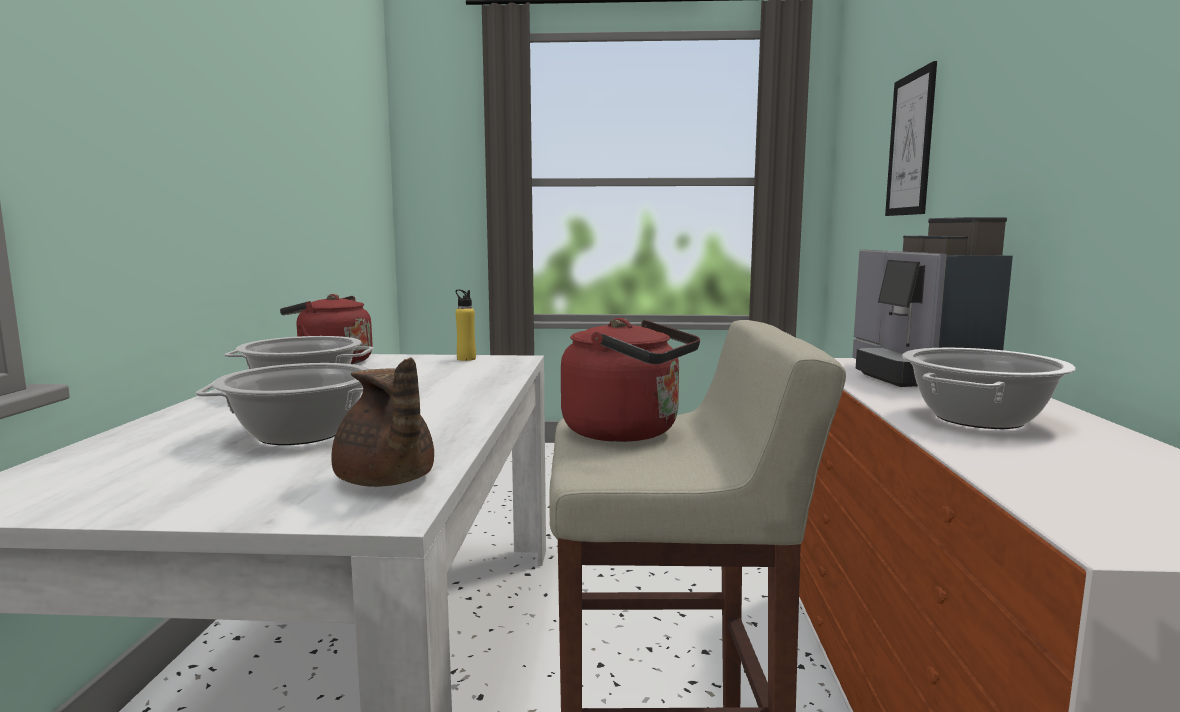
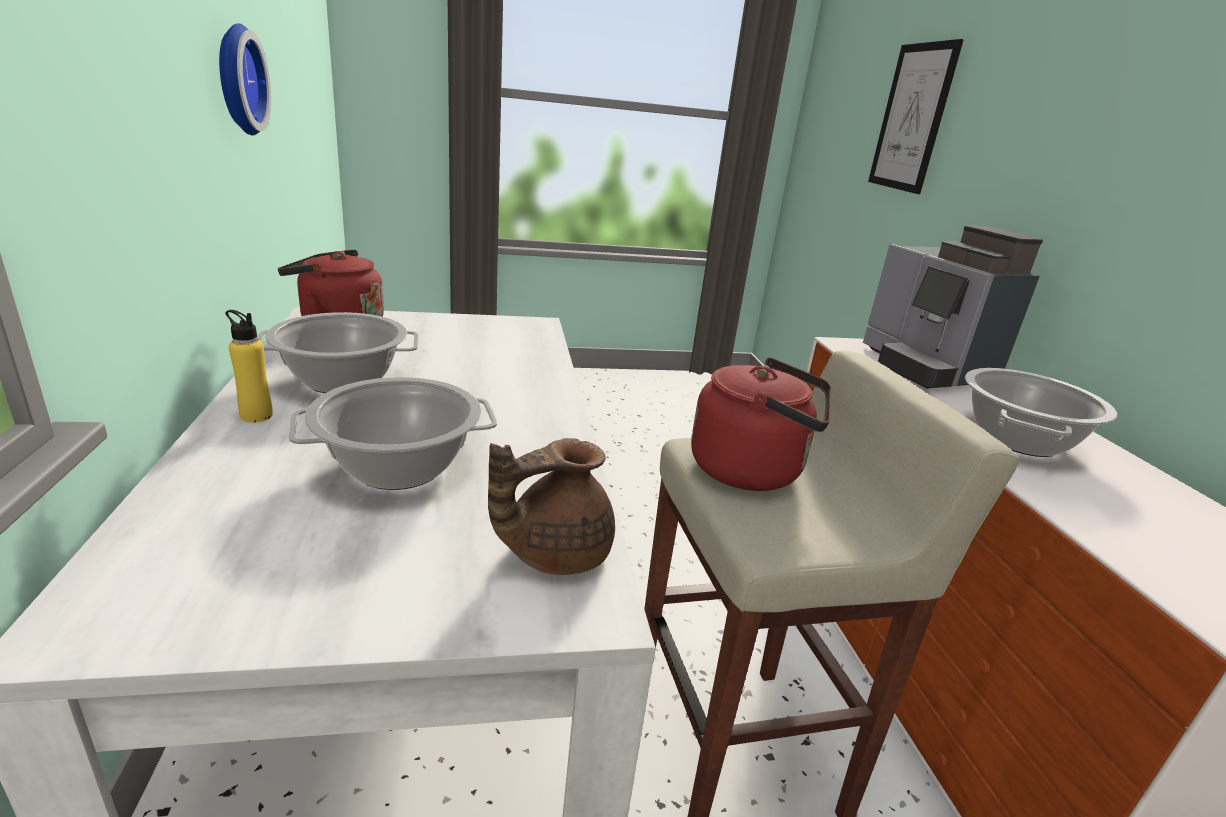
camera: 15 degrees left, 15 degrees up
(270, 167) = (235, 80): none -> wall clock
(386, 481) = (553, 552): brown teapot -> brown teapot turned 105 degrees clockwise
(466, 359) = (484, 323): yellow bottle -> yellow bottle (256, 416)

